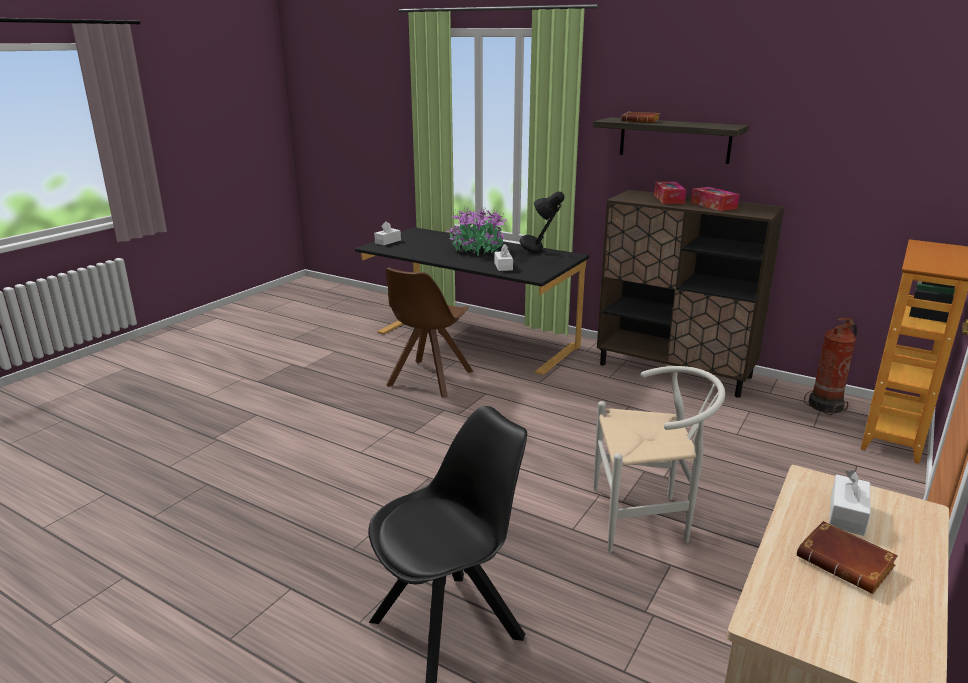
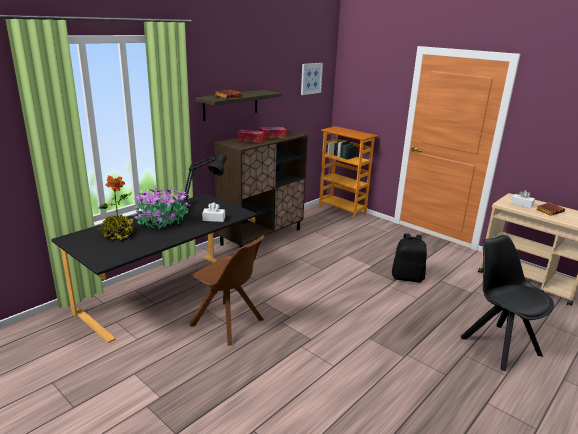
camera: 80 degrees left, 0 degrees up
(388, 241) = (93, 254): white tissue box -> none
(435, 241) = (117, 234): none -> potted plant
(647, 518) = (407, 277): white chair -> black backpack
(827, 406) = (315, 214): fire extinguisher -> none
(903, 122) = (311, 78): none -> picture

